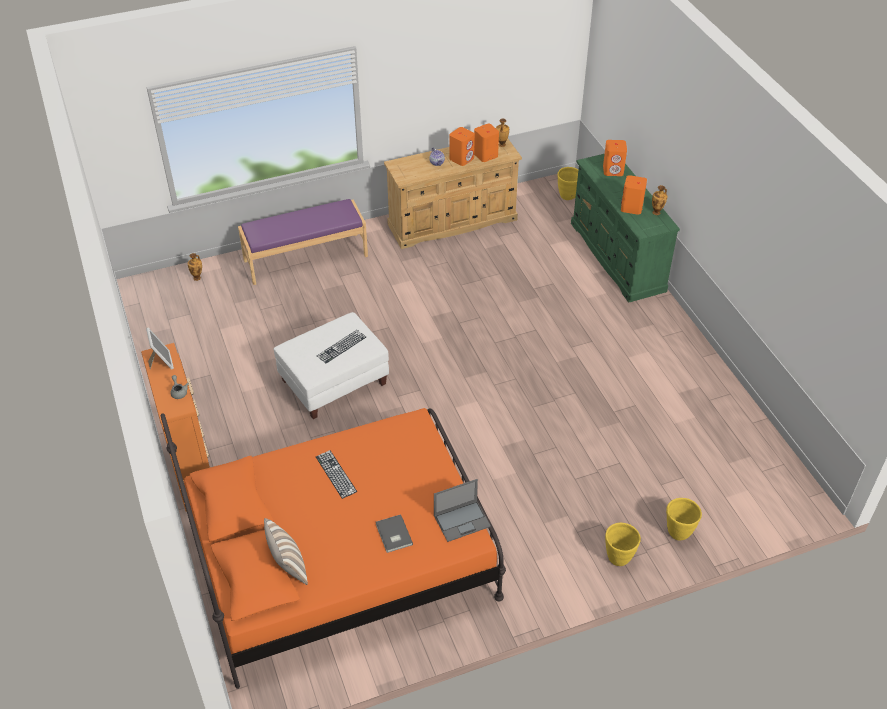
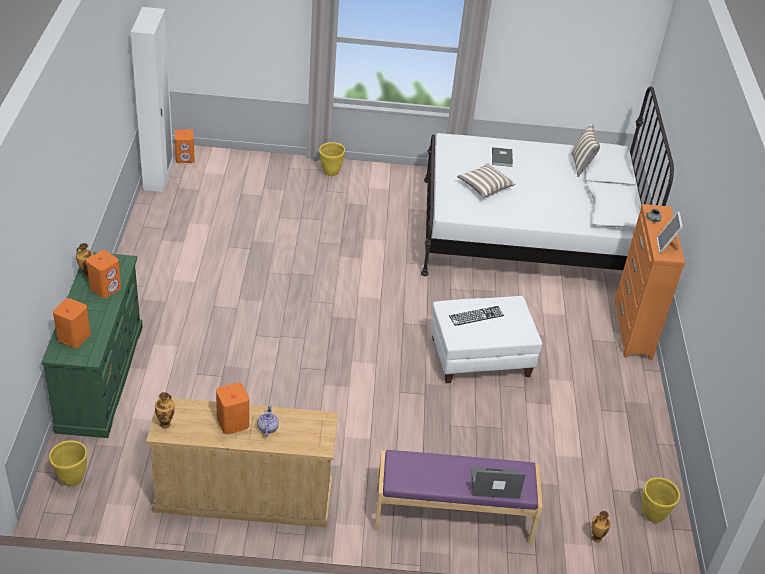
camera: 160 degrees left, 5 degrees down
(336, 474) = (528, 201): keyboard -> none
(341, 559) = (527, 234): orange bed -> white bed
(394, 474) = (484, 187): none -> pillow
(462, 520) = (451, 148): laptop -> laptop (494, 483)
(485, 155) = (199, 416): orange speaker -> orange speaker (185, 158)
(678, 532) = (277, 170): yellow planter -> yellow planter (653, 515)
(783, 462) = (158, 177): none -> white wardrobe

